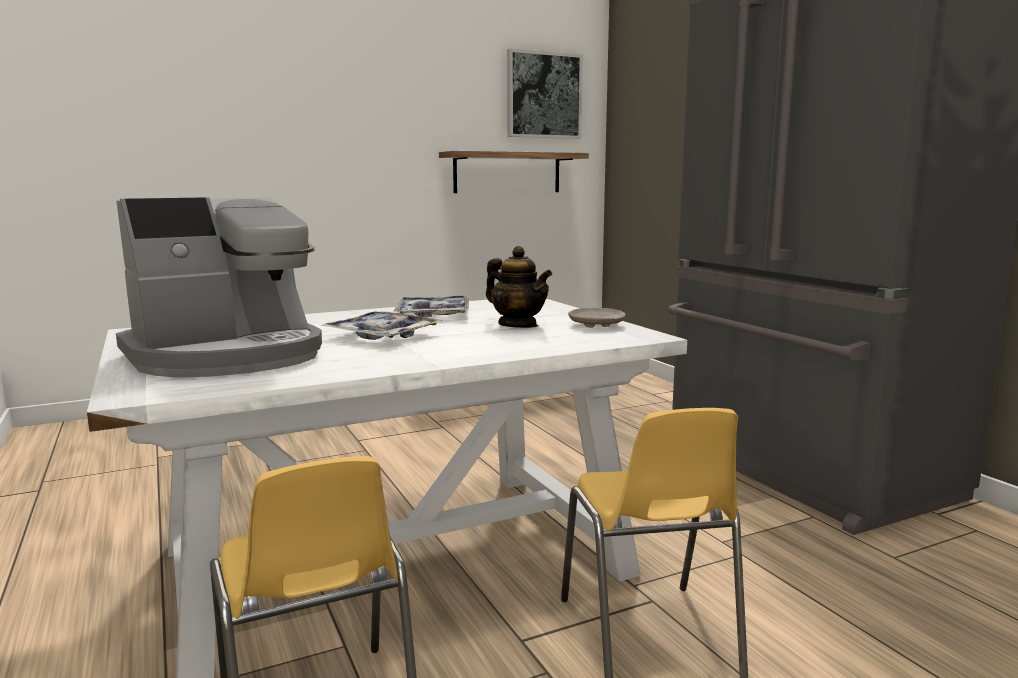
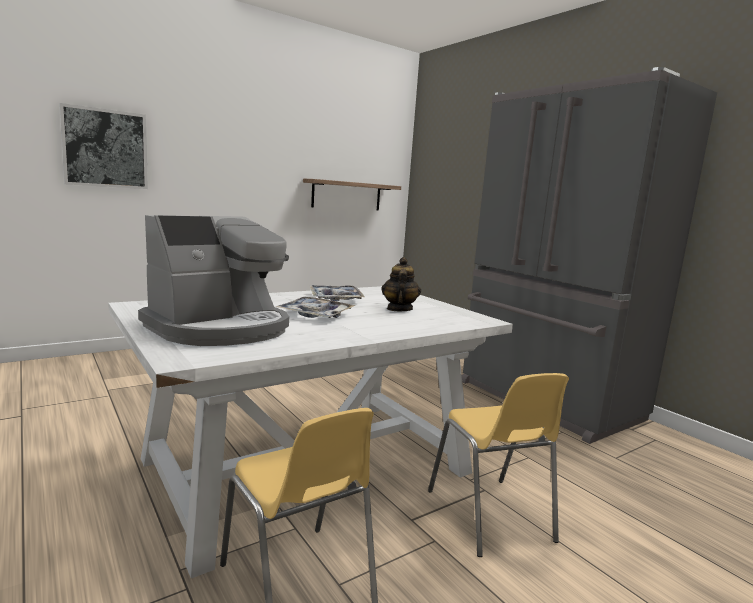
camera: 10 degrees left, 0 degrees up
(518, 325) = (399, 309): teapot -> teapot turned 120 degrees counterclockwise
(543, 95) = (373, 145): picture -> picture (105, 148)
(596, 325) = (449, 311): beige plate -> none

